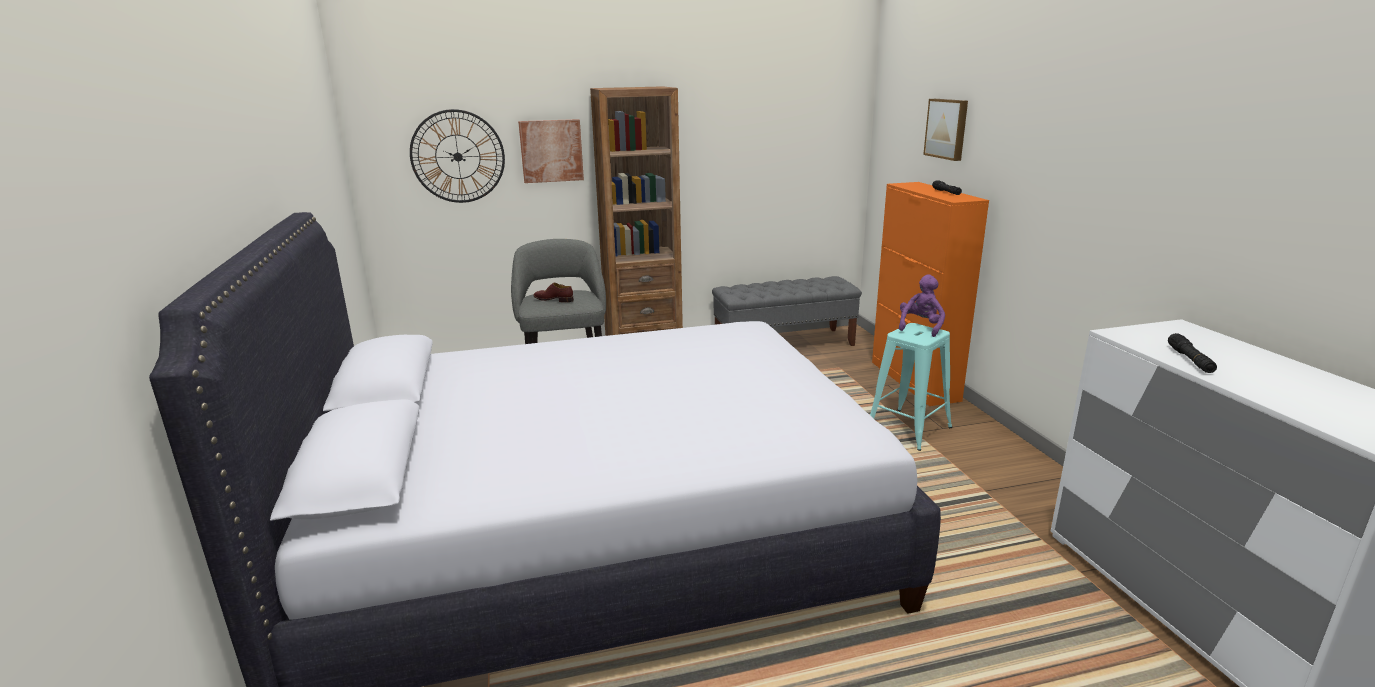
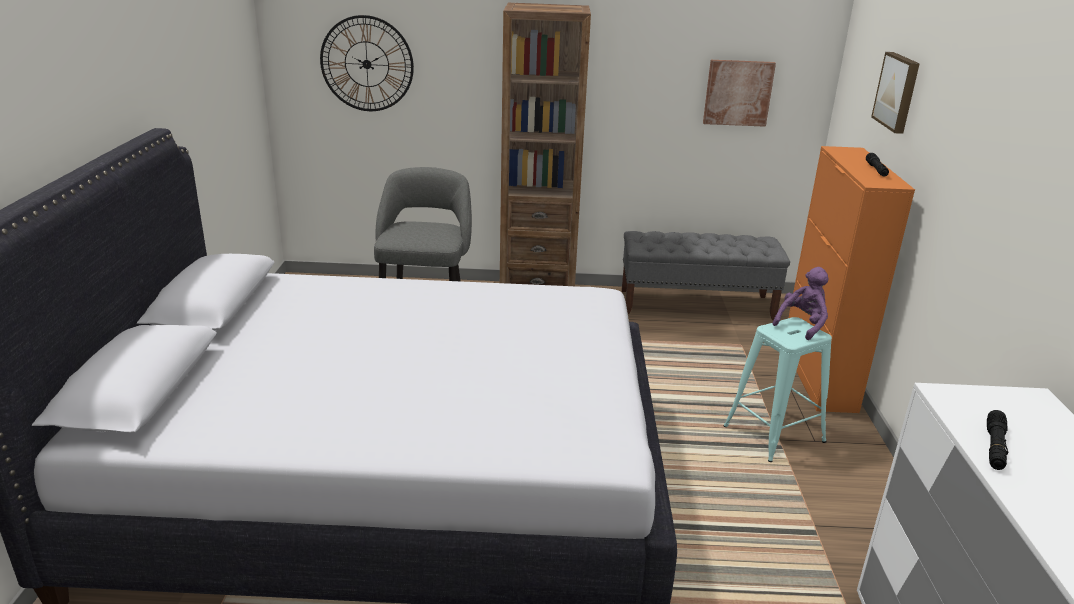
camera: 15 degrees right, 5 degrees up
(551, 151) = (462, 66): picture -> picture (738, 93)
(553, 299) = (414, 232): brown shoe -> none

